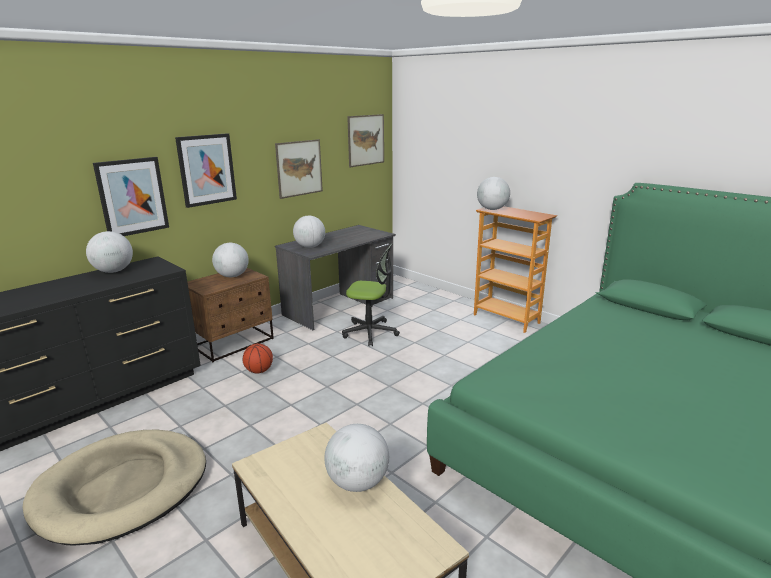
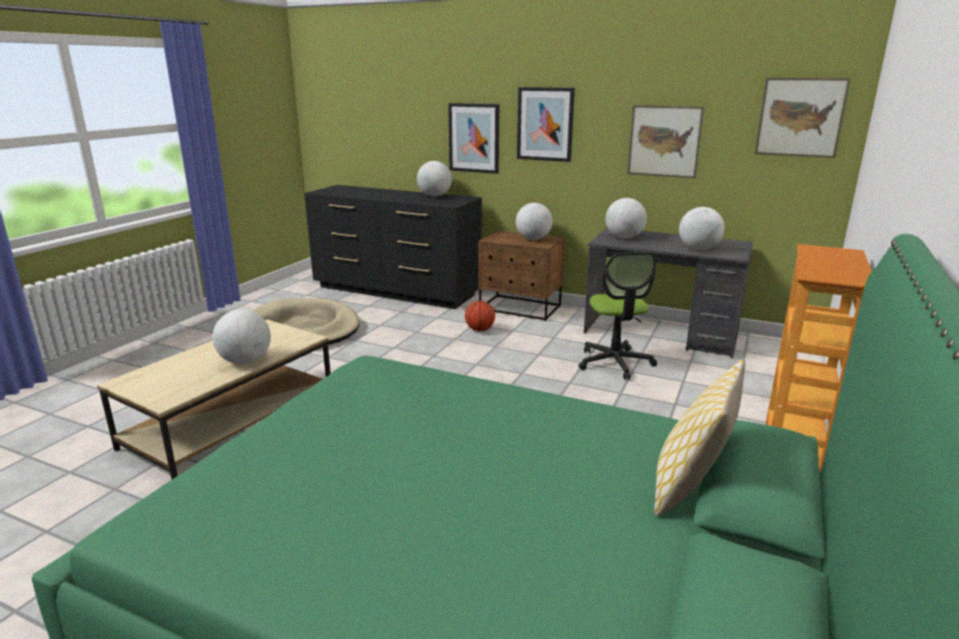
camera: 70 degrees right, 0 degrees up
(492, 209) = (820, 250): globe -> globe (698, 249)
(649, 316) = (690, 487): none -> pillow

